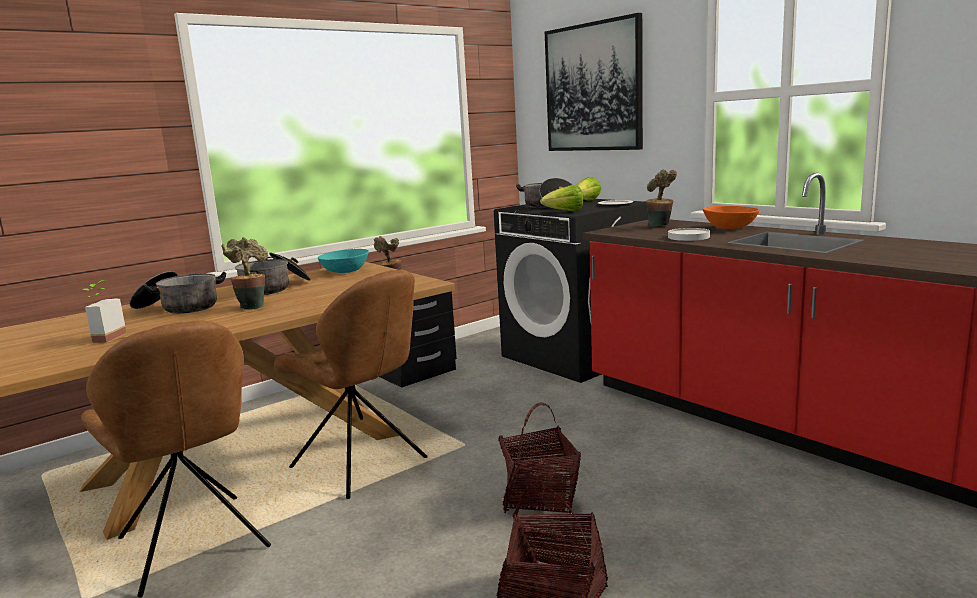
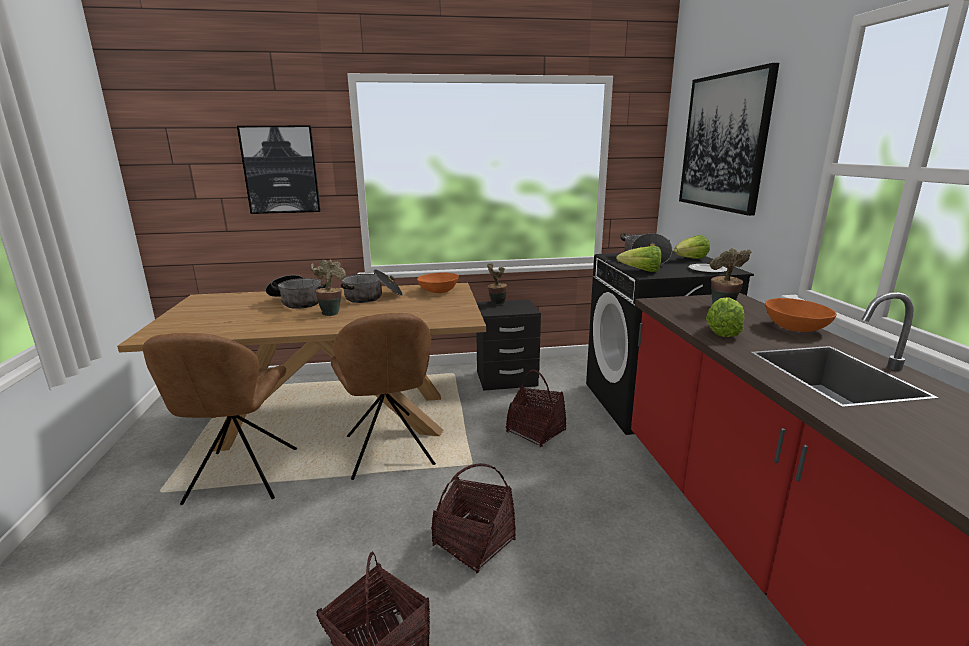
camera: 30 degrees right, 5 degrees up
(88, 140) = (281, 170): none -> picture
(103, 338) = (223, 318): potted plant -> none
(345, 271) = (439, 291): turquoise bowl -> orange bowl
(497, 403) = (536, 432): none -> basket
(688, 237) = (722, 332): white plate -> lettuce

